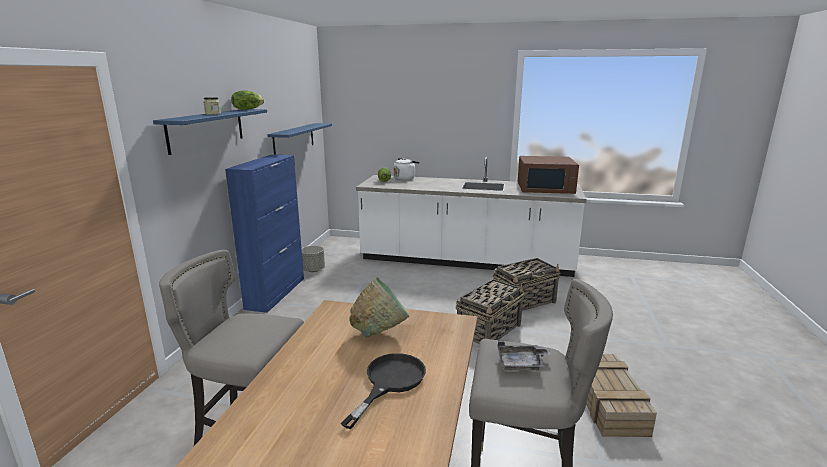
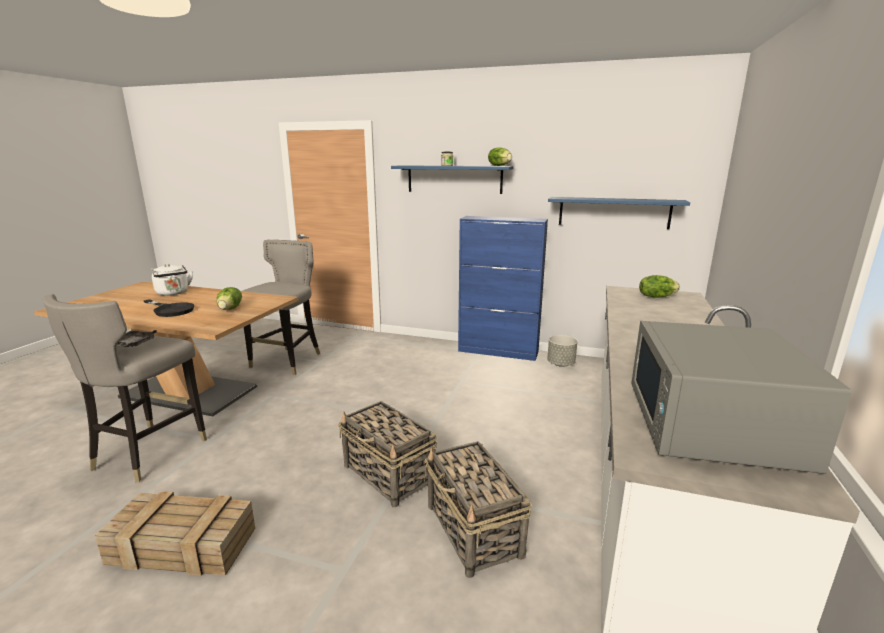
camera: 95 degrees right, 0 degrees up
(380, 332) = (230, 309): green bowl -> lettuce
(405, 178) = (689, 307): white kettle -> white kettle (173, 293)
(545, 188) = (712, 425): brown microwave -> grey microwave

